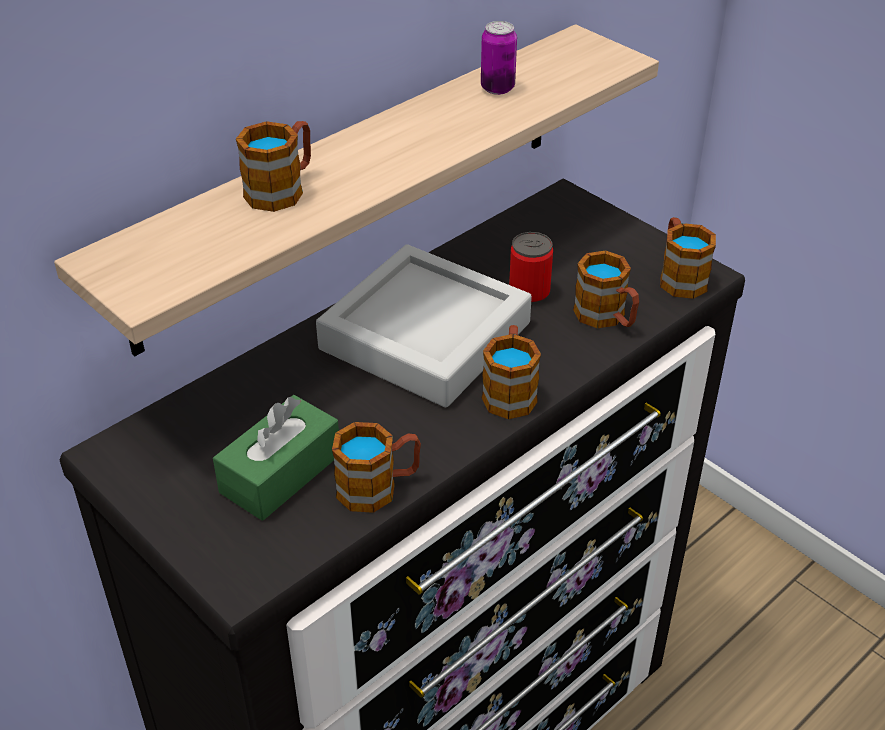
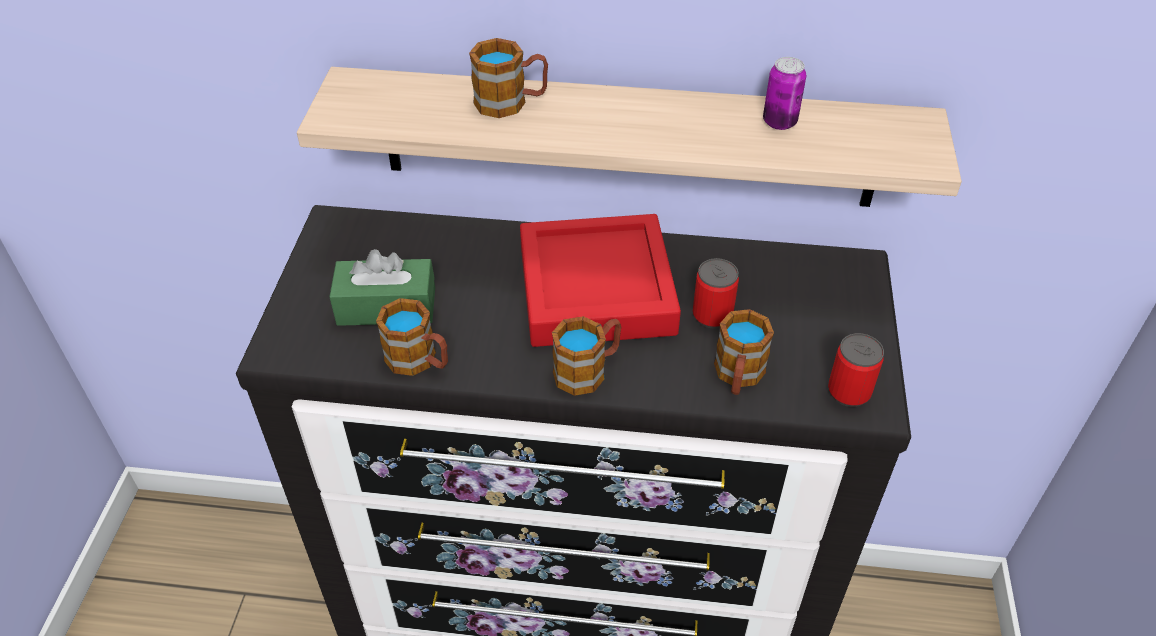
camera: 50 degrees right, 5 degrees up
(425, 336) = (596, 290): grey tray -> red tray
(679, 276) = (849, 392): mug -> can

